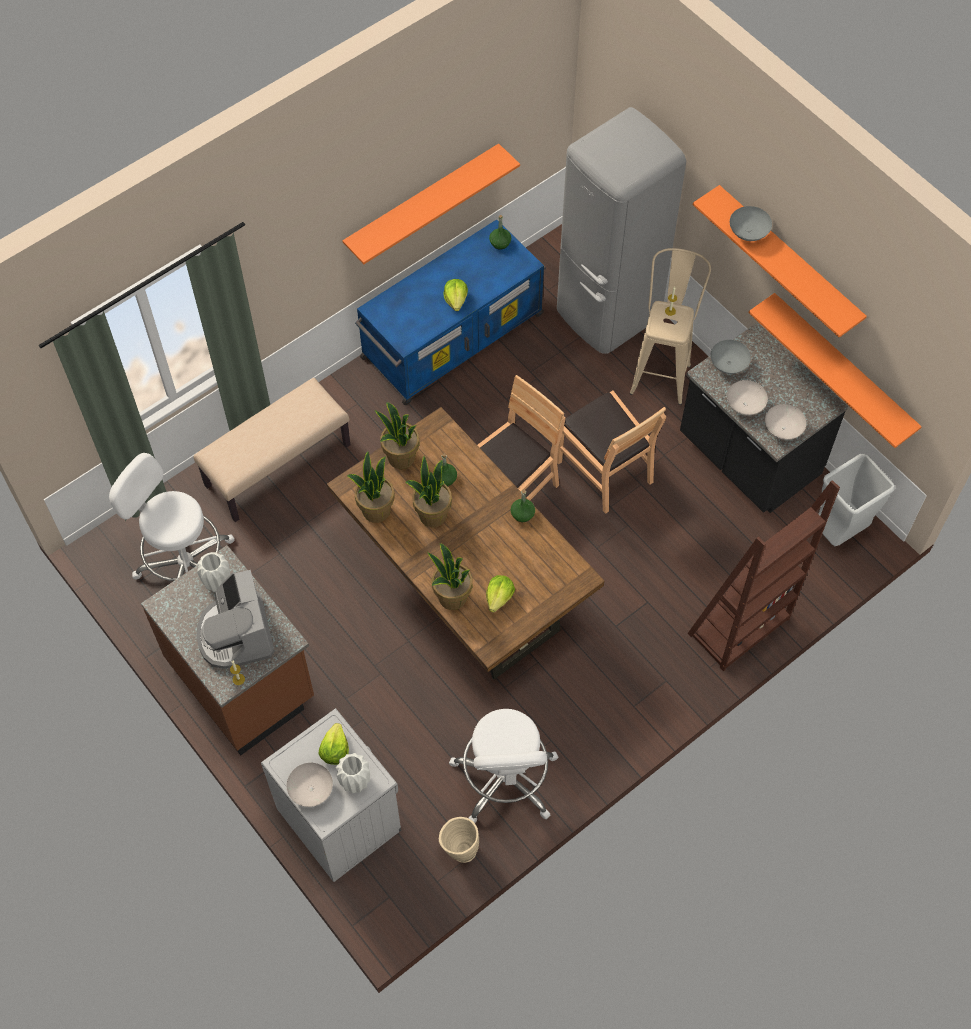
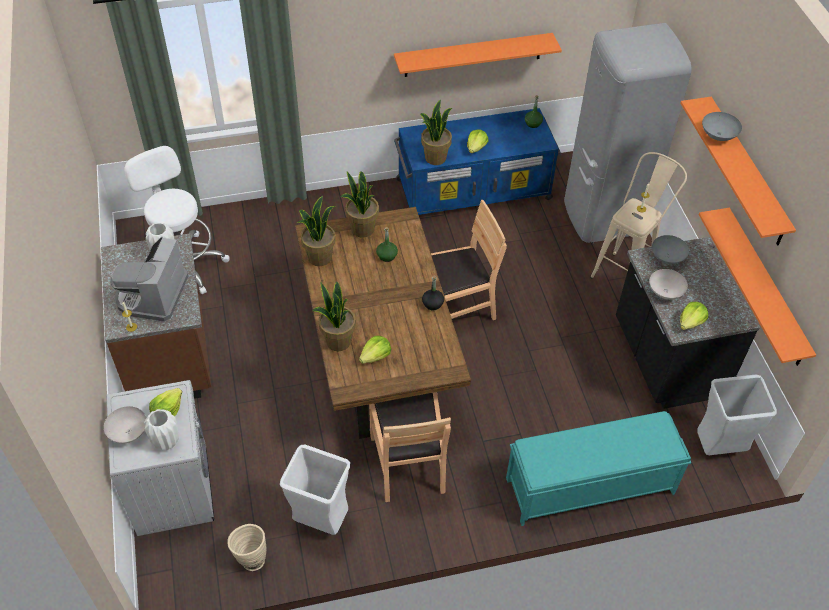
camera: 25 degrees right, 10 degrees down
(278, 464) = (293, 224): beige bench -> none
(432, 515) = (360, 277): potted plant -> potted plant (435, 157)
(505, 781) = (320, 521): white stool -> white trash can
(522, 514) = (432, 304): green bottle -> black bottle
(604, 470) = (539, 323): brown chair -> brown chair (408, 463)
(738, 627) = (588, 486): brown bookcase -> turquoise bench
(783, 429) = (691, 322): white bowl -> lettuce

